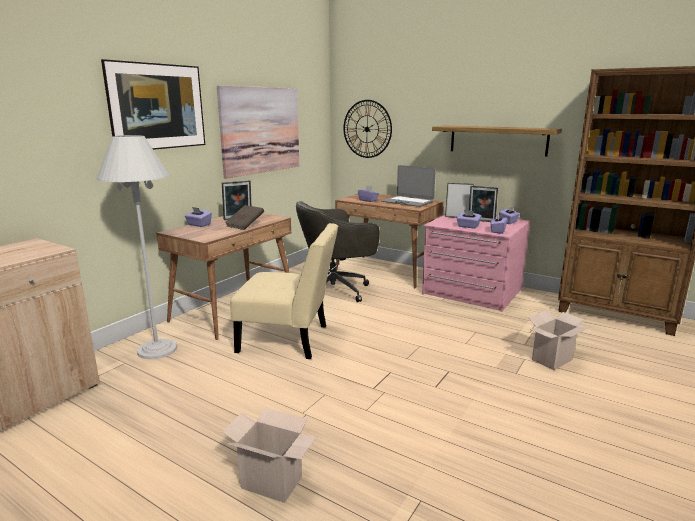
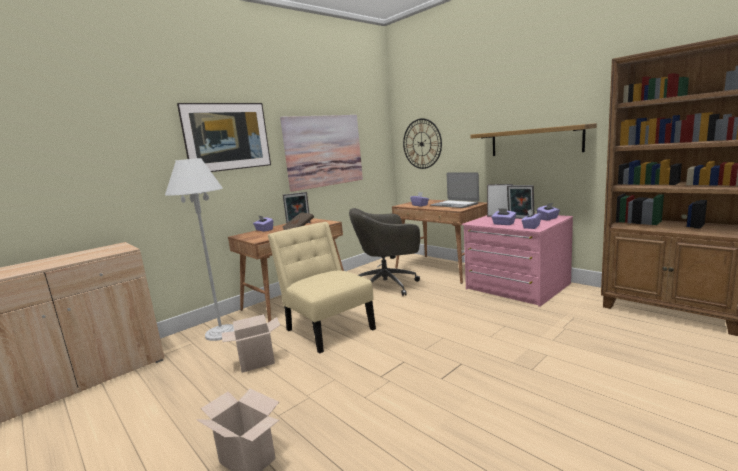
camera: 15 degrees right, 5 degrees down
(289, 339) = (327, 328): beige chair -> beige chair turned 150 degrees counterclockwise
(552, 360) = (577, 358): cardboard box -> cardboard box (256, 363)

